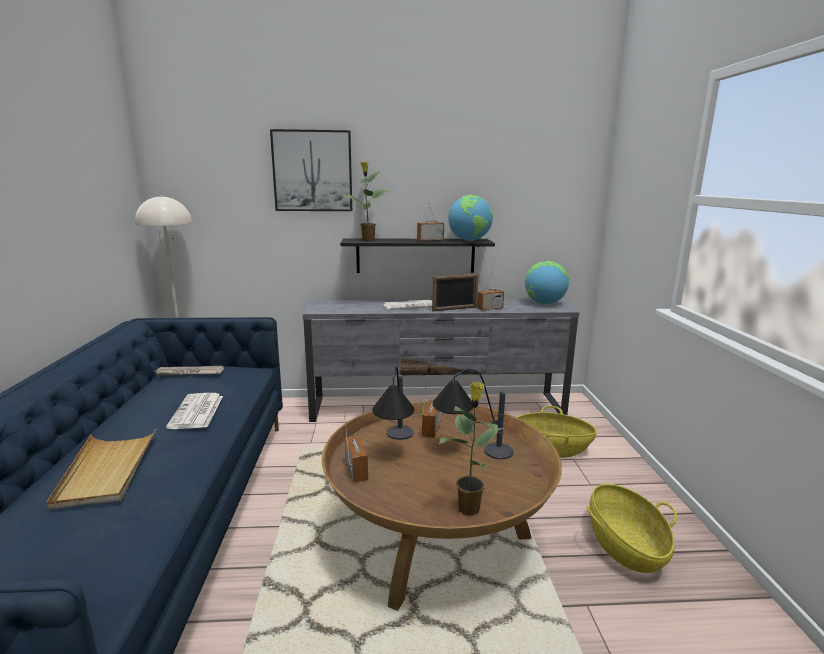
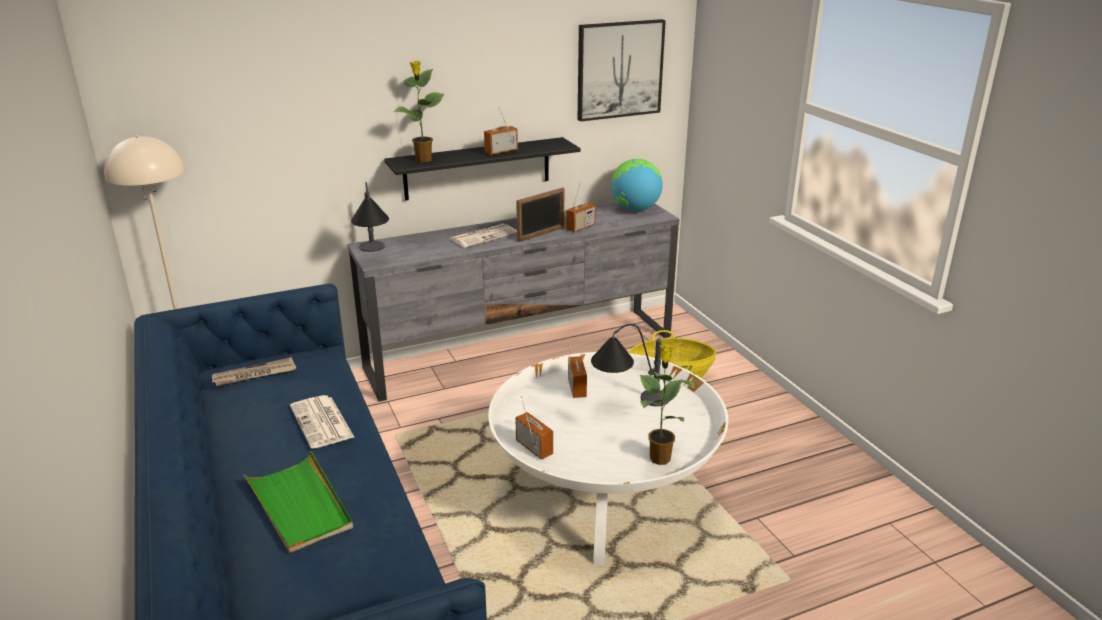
camera: 20 degrees left, 10 degrees up
(107, 470) = (300, 505): beige tray -> green tray
(312, 171) = (338, 74): picture -> picture (619, 69)
(396, 447) = (555, 415): table lamp -> table lamp (373, 256)
(437, 540) = (604, 497): brown coffee table -> white coffee table
(469, 240) = (547, 145): globe -> none
(625, 545) = (771, 460): basket -> none

